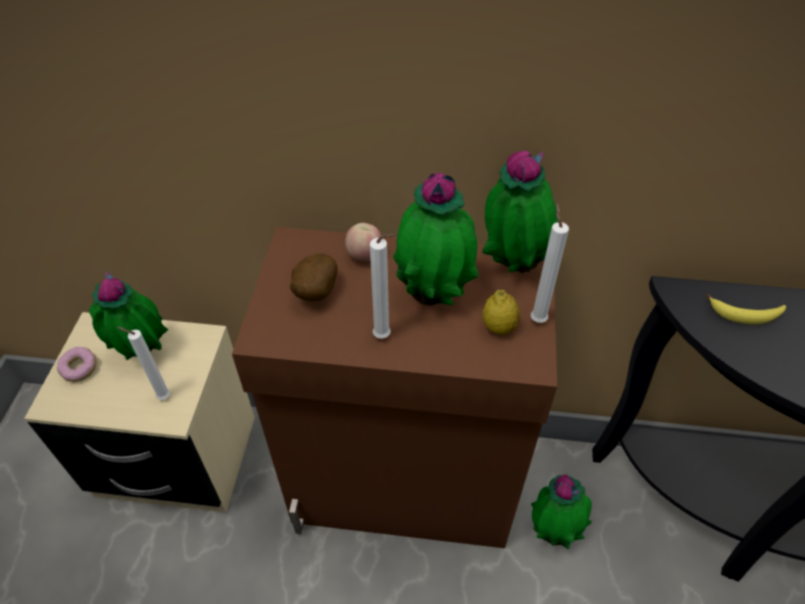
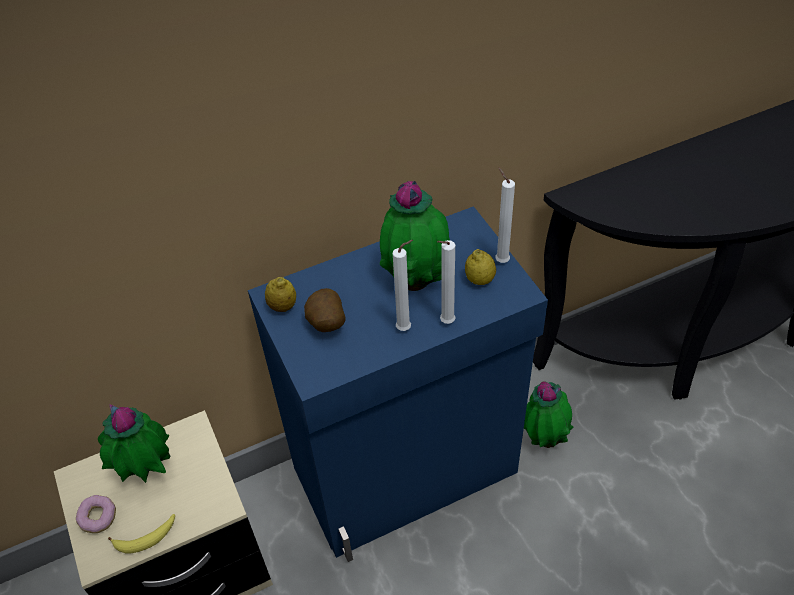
camera: 30 degrees left, 0 degrees up
(162, 397) = (198, 496): white candle -> white candle (445, 323)
(292, 256) = (282, 306): none -> lemon
(364, 256) = (340, 278): apple -> none
(404, 485) = (408, 472): brown cabinet -> blue cabinet
(512, 265) = (454, 231): potted plant -> none
(745, 314) = (621, 191): banana -> banana (146, 538)

